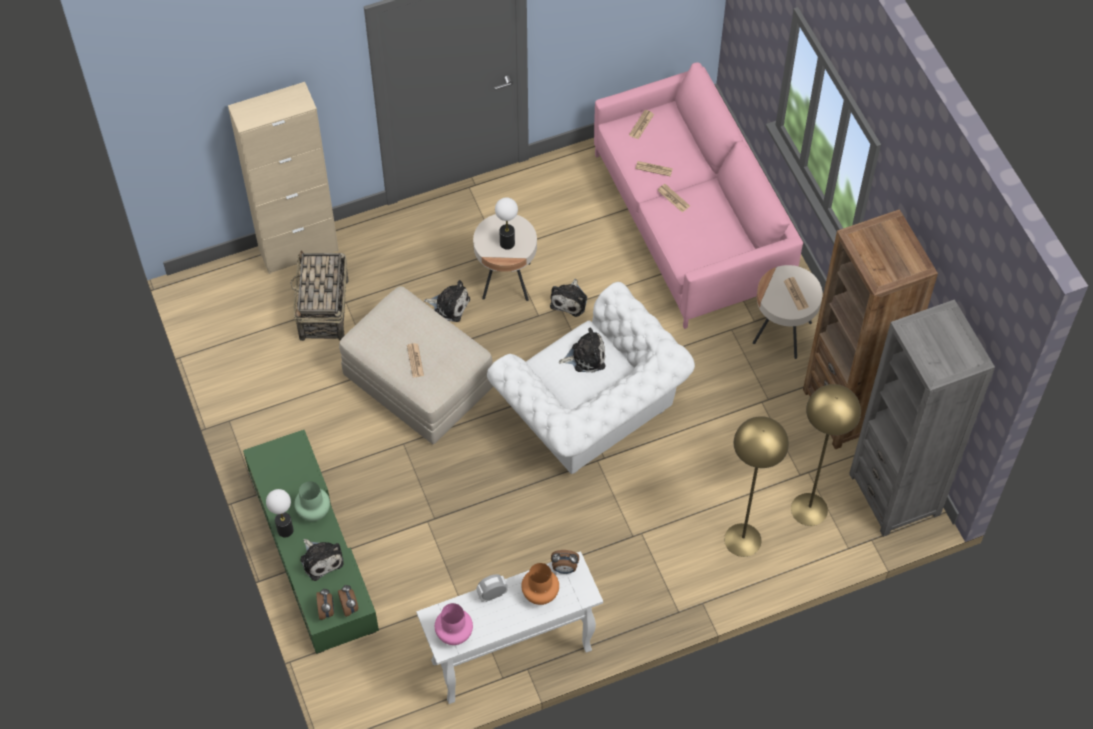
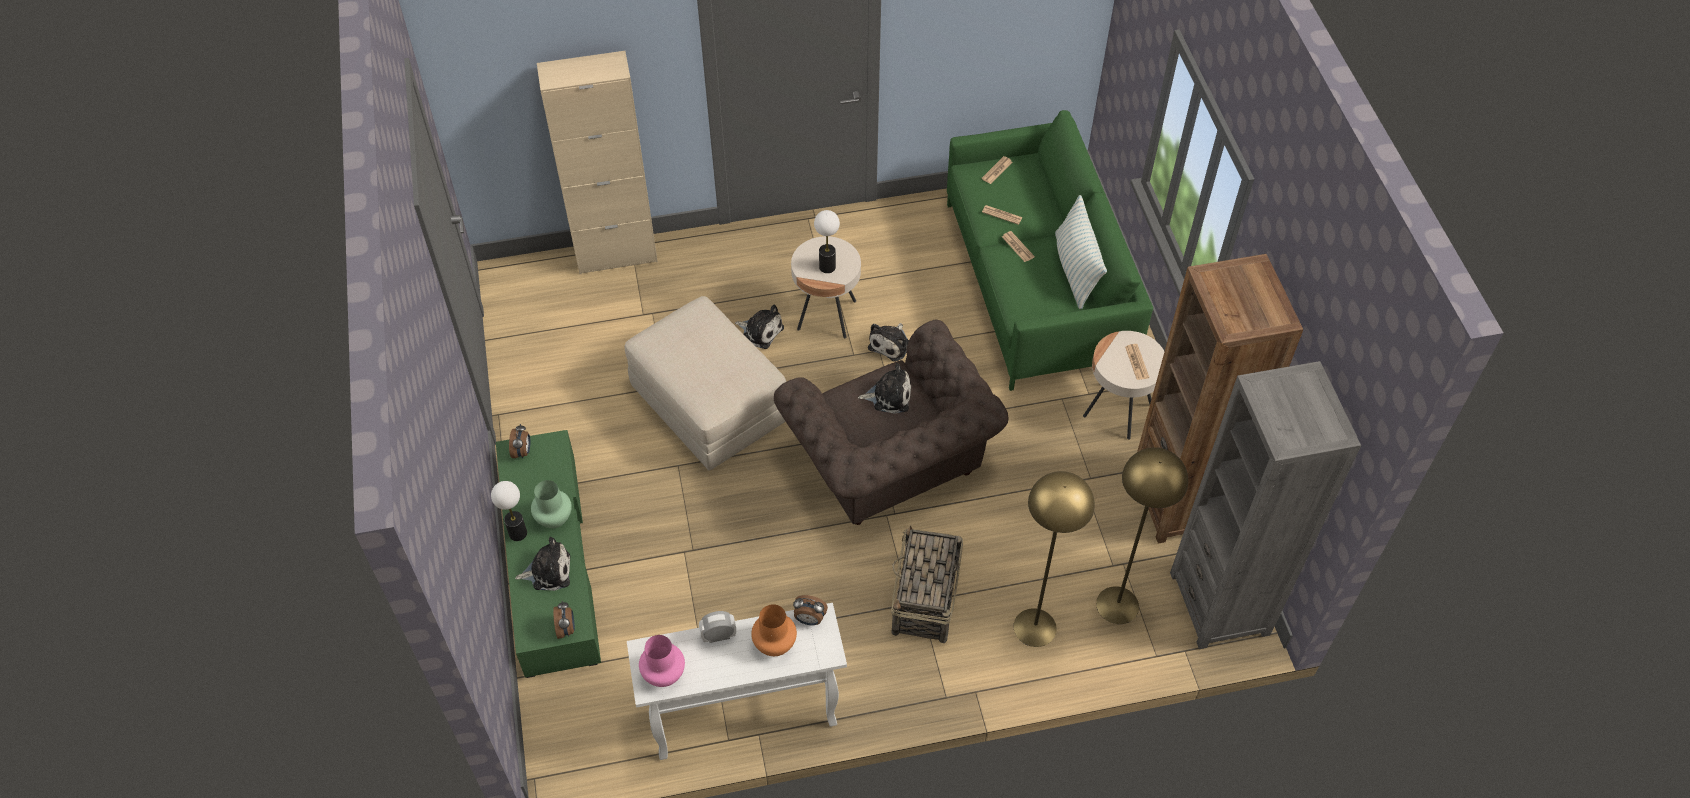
camera: 10 degrees right, 5 degrees down
(321, 559) = (548, 571): plush toy -> plush toy turned 75 degrees counterclockwise
(323, 310) = (627, 318): basket -> basket (925, 600)
(326, 610) = (540, 629): alarm clock -> alarm clock (522, 451)
(415, 360) = (700, 373): newspaper -> none
(591, 413) = (890, 464): white armchair -> brown armchair
(690, 222) = (1036, 284): pink sofa -> green sofa
(728, 213) = (1075, 269): none -> pillow

